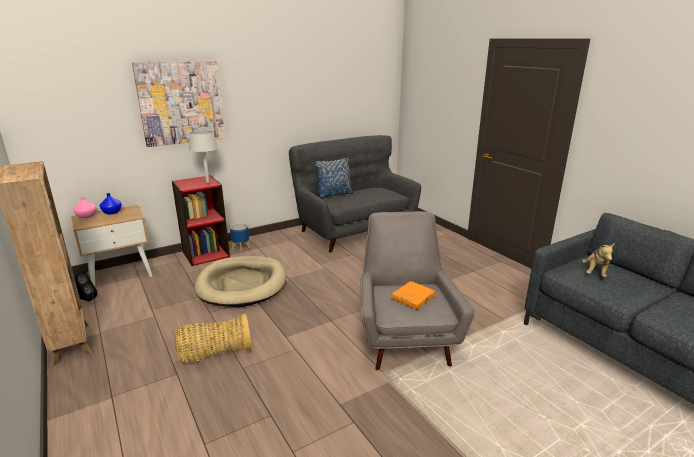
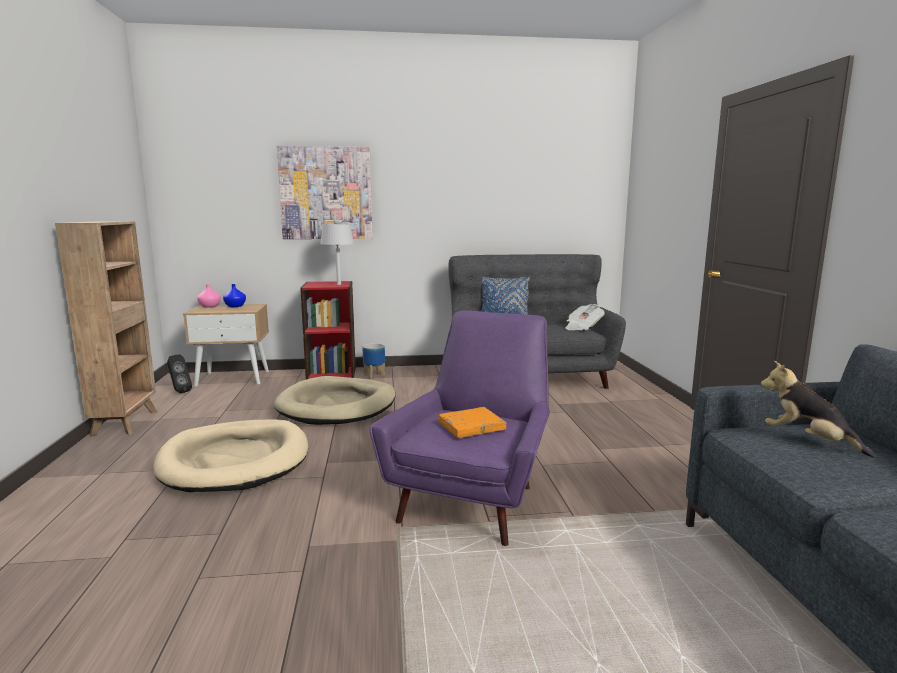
camera: 25 degrees right, 10 degrees down
(214, 354) = (235, 460): basket -> beige dog bed
(390, 192) = (582, 328): none -> newspaper
(405, 337) = (474, 497): grey armchair -> purple armchair
(595, 272) = (808, 441): plush toy -> plush toy turned 90 degrees clockwise

